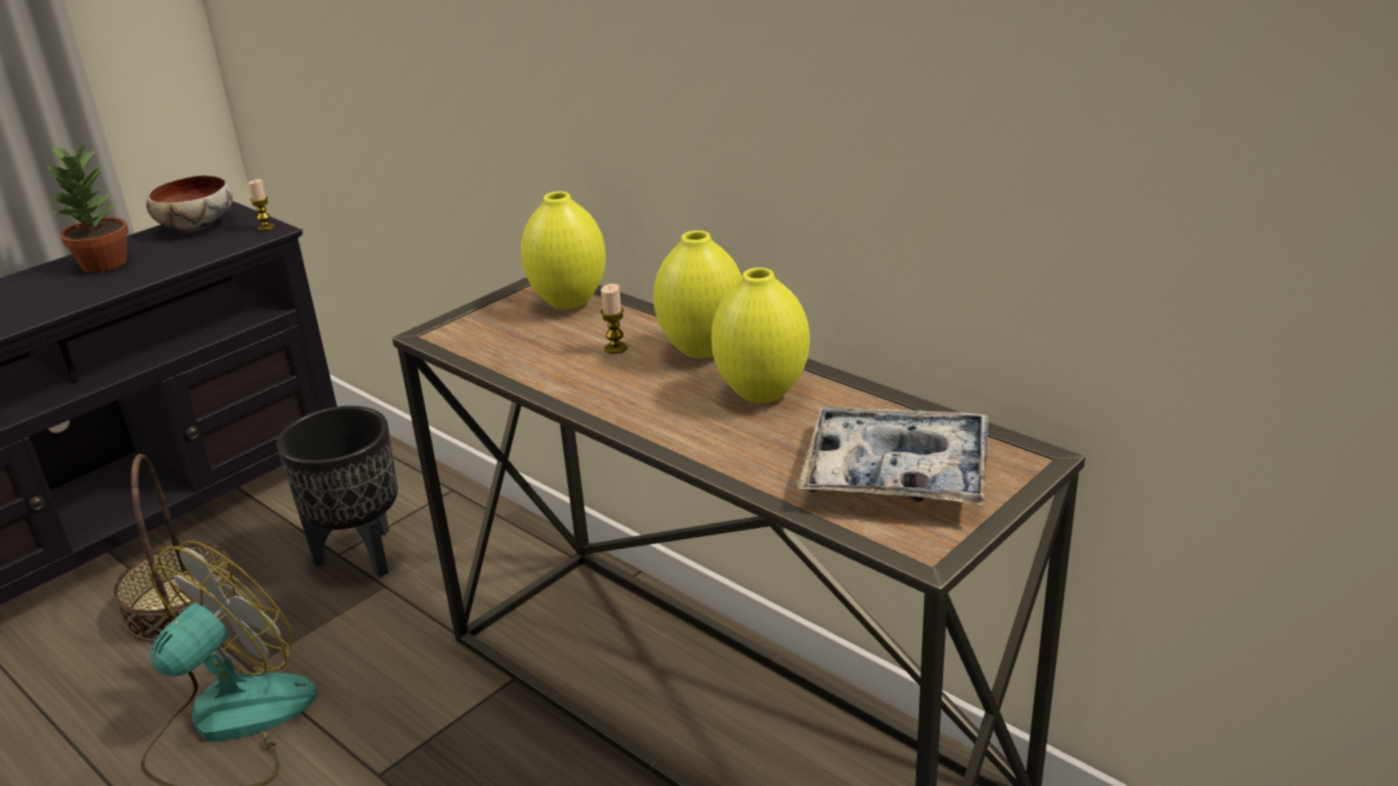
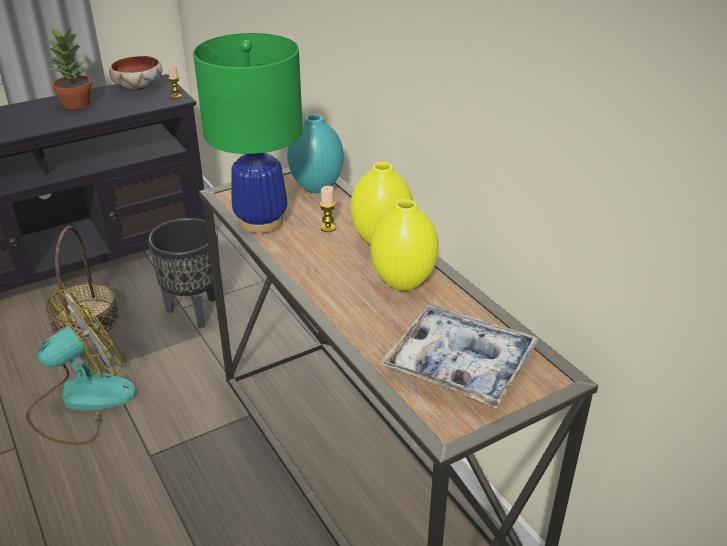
camera: 15 degrees right, 5 degrees up
(512, 358) = (260, 221): none -> green table lamp
(569, 302) = (316, 188): yellow vase -> turquoise vase

